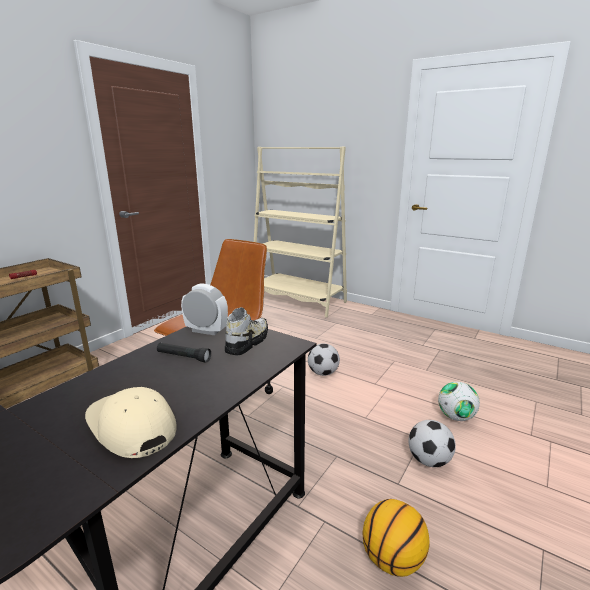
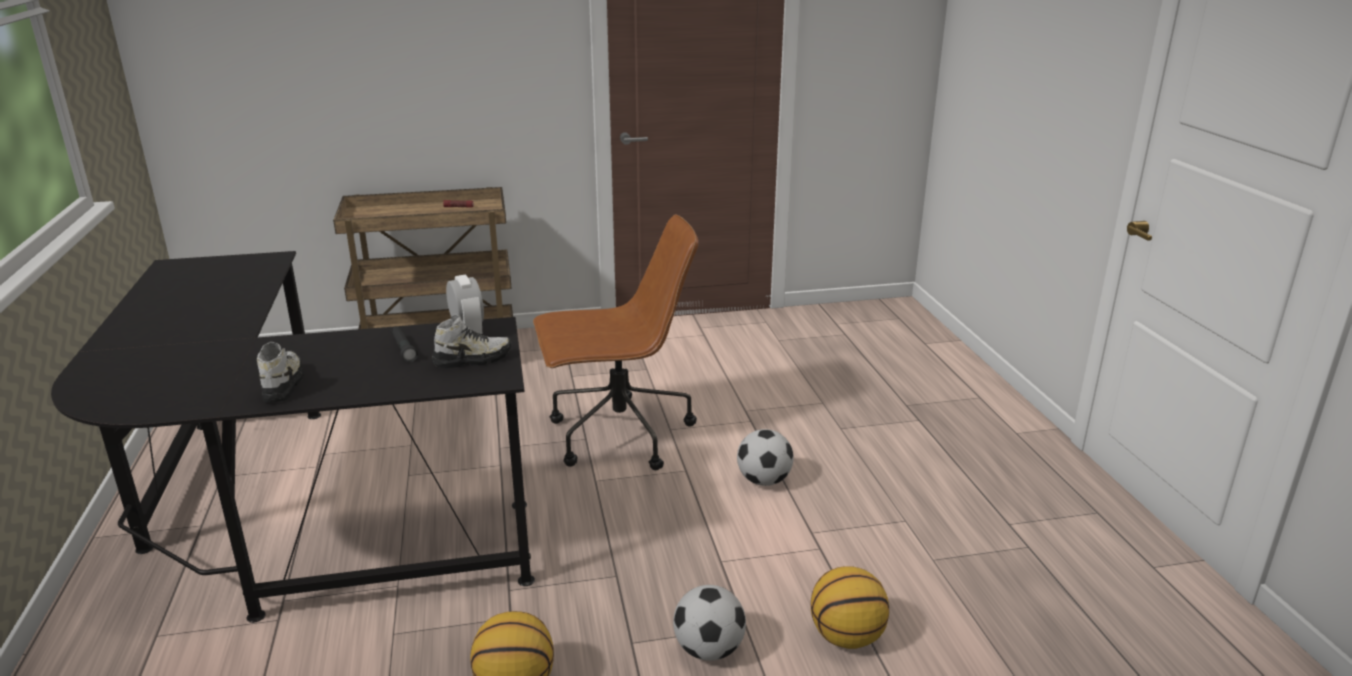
camera: 45 degrees right, 5 degrees up
(131, 427) = (283, 385): beige cap -> shoe
(298, 300) = (921, 355): beige bookcase -> none
(455, 417) = (846, 637): football -> basketball

